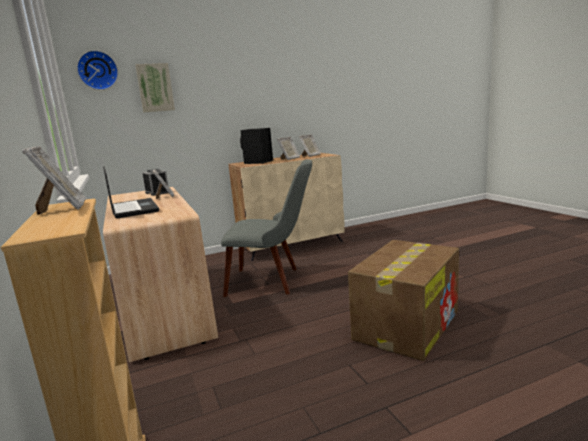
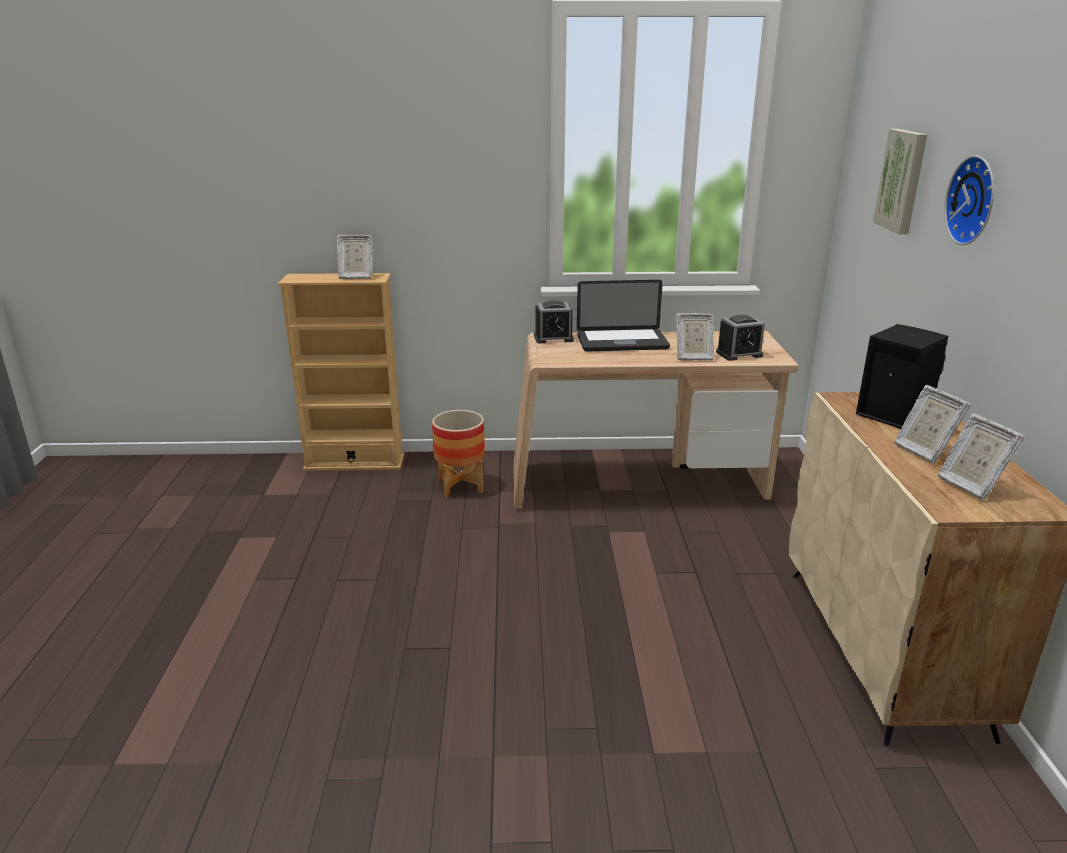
camera: 110 degrees right, 10 degrees up
(98, 70) = (868, 131): wall clock -> wall clock (975, 200)
(123, 222) = (553, 338): none -> alarm clock
(180, 379) = (461, 486): none -> planter
(273, 281) = (667, 579): grey chair -> none
(407, 324) = (404, 657): cardboard box -> none

